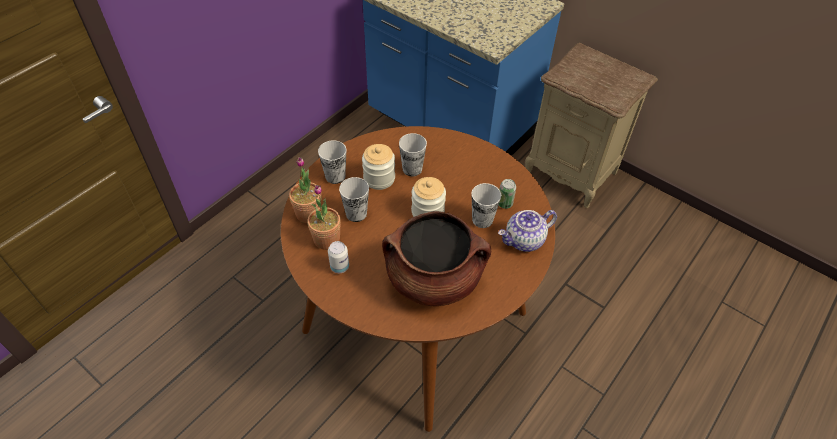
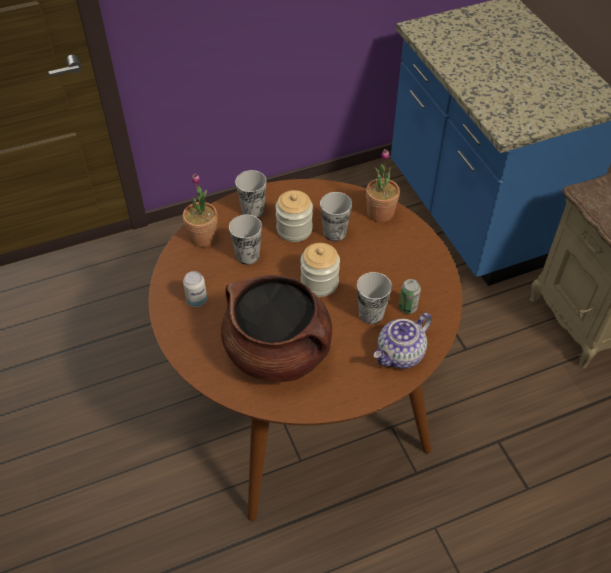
camera: 30 degrees right, 0 degrees up
(326, 239) = (203, 269): potted plant -> potted plant (380, 213)
(524, 241) = (400, 355): teapot -> teapot turned 45 degrees counterclockwise

